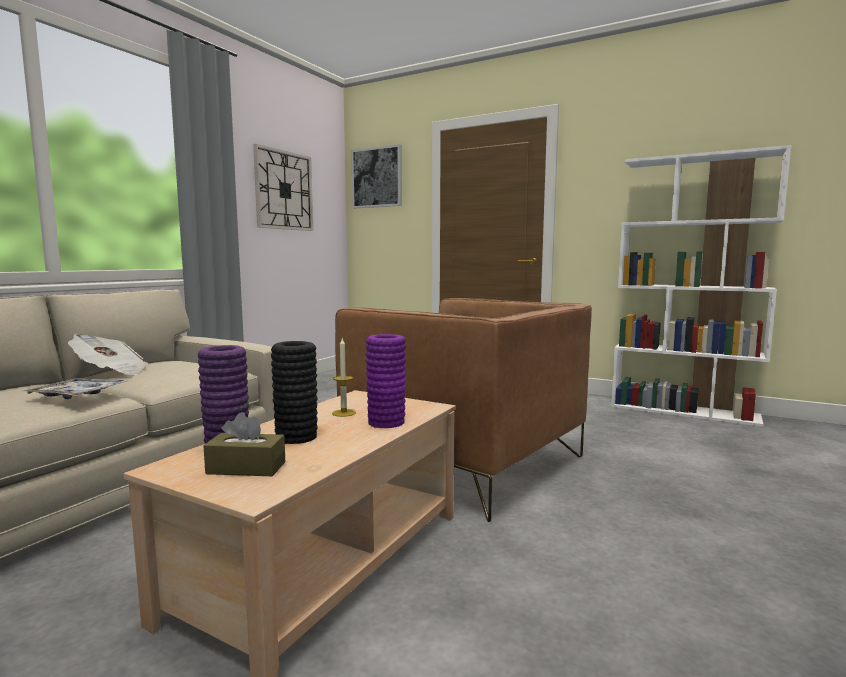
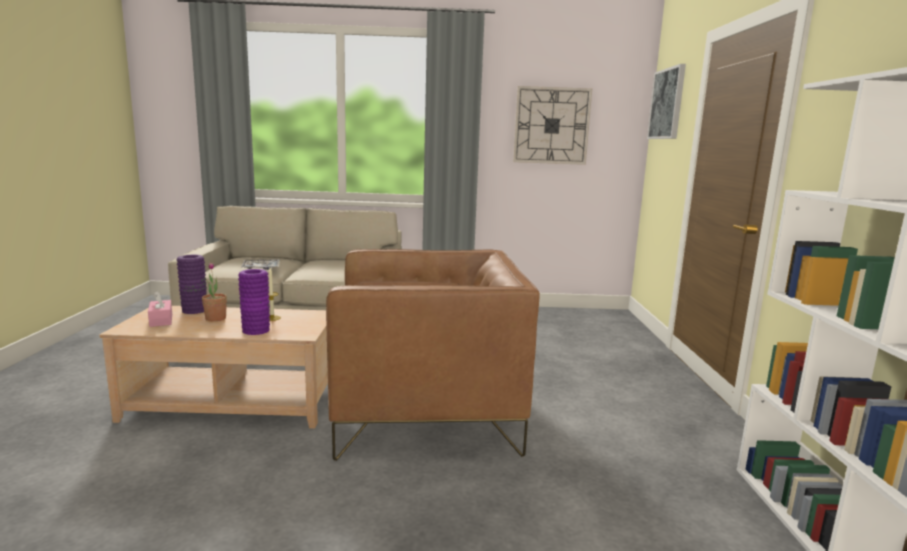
camera: 60 degrees right, 5 degrees up
(111, 372) = (316, 260): newspaper -> none
(246, 468) = (161, 320): brown tissue box -> pink tissue box
(296, 437) = (215, 318): black vase -> potted plant
(464, 462) = (427, 412): brown armchair -> brown armchair turned 105 degrees counterclockwise

